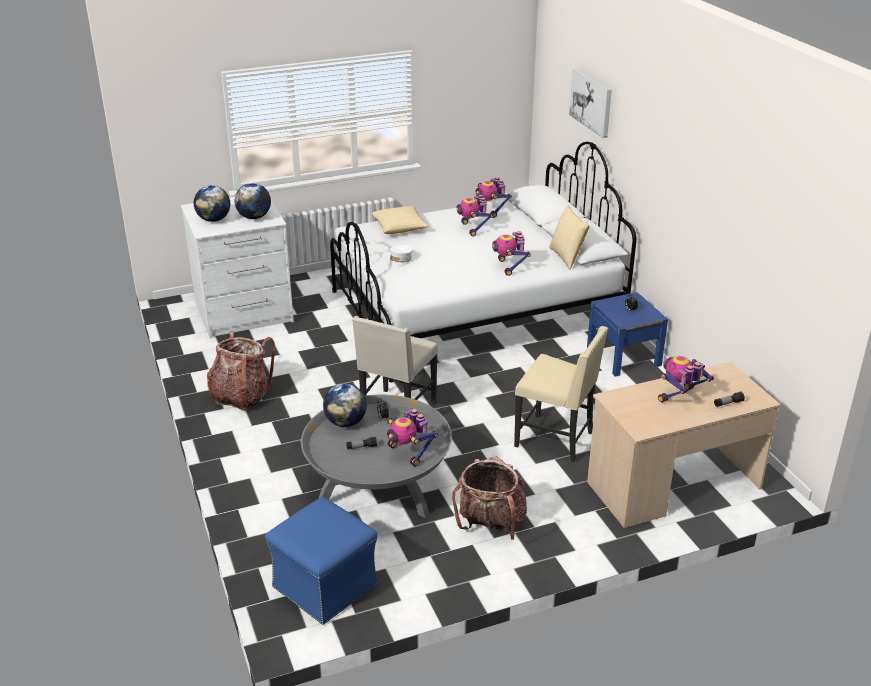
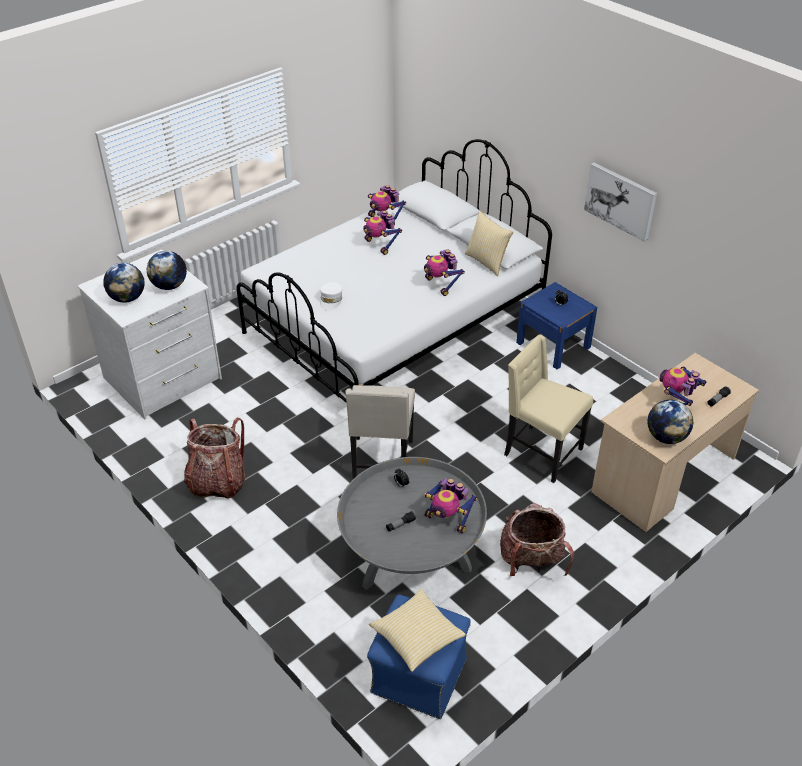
camera: 20 degrees left, 10 degrees up
(345, 422) = (369, 500): globe -> globe (666, 437)
(400, 228) = (308, 259): pillow -> pillow (416, 637)
(556, 439) = (541, 452): beige chair -> beige chair turned 150 degrees counterclockwise
(591, 102) = (479, 100): picture -> picture (620, 200)

